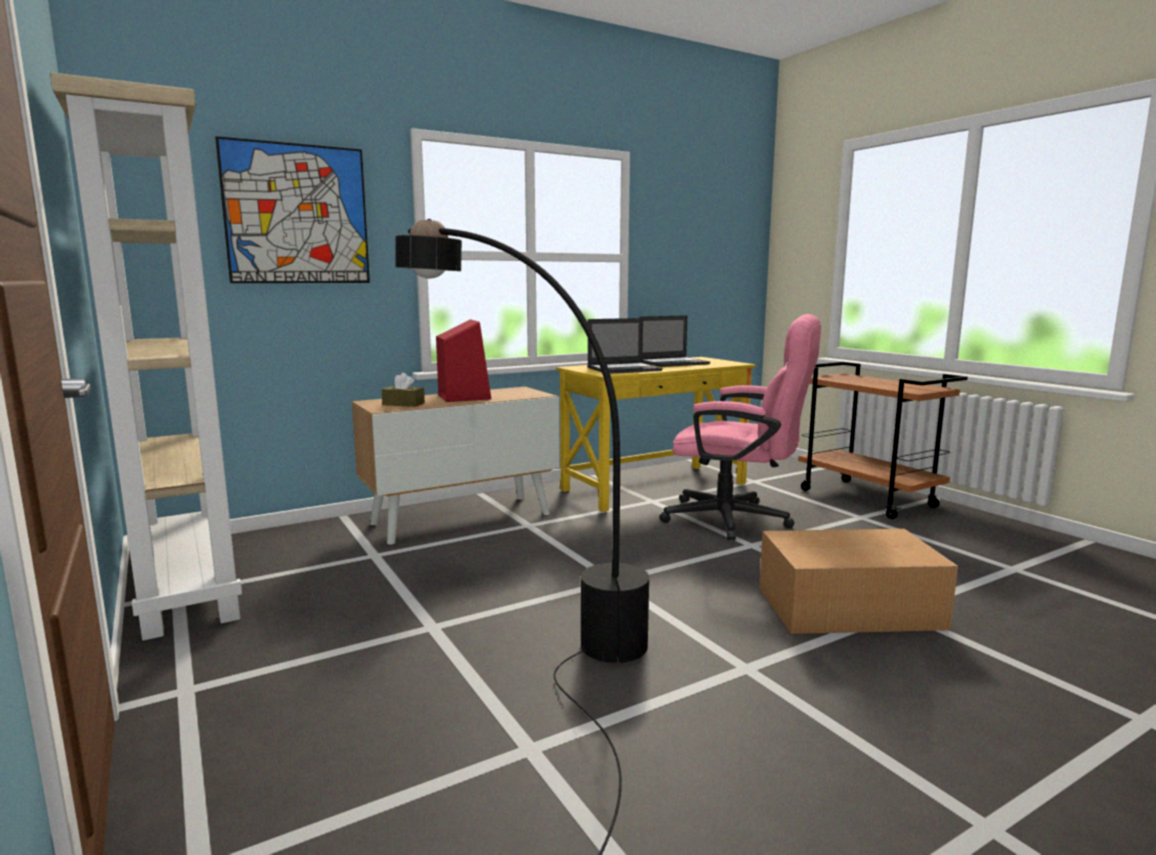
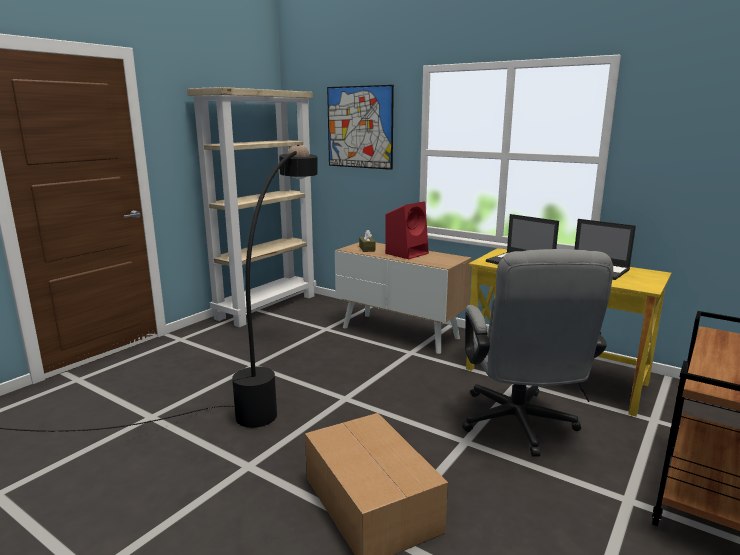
camera: 65 degrees right, 5 degrees up
(738, 520) = (519, 427): pink office chair -> grey office chair

